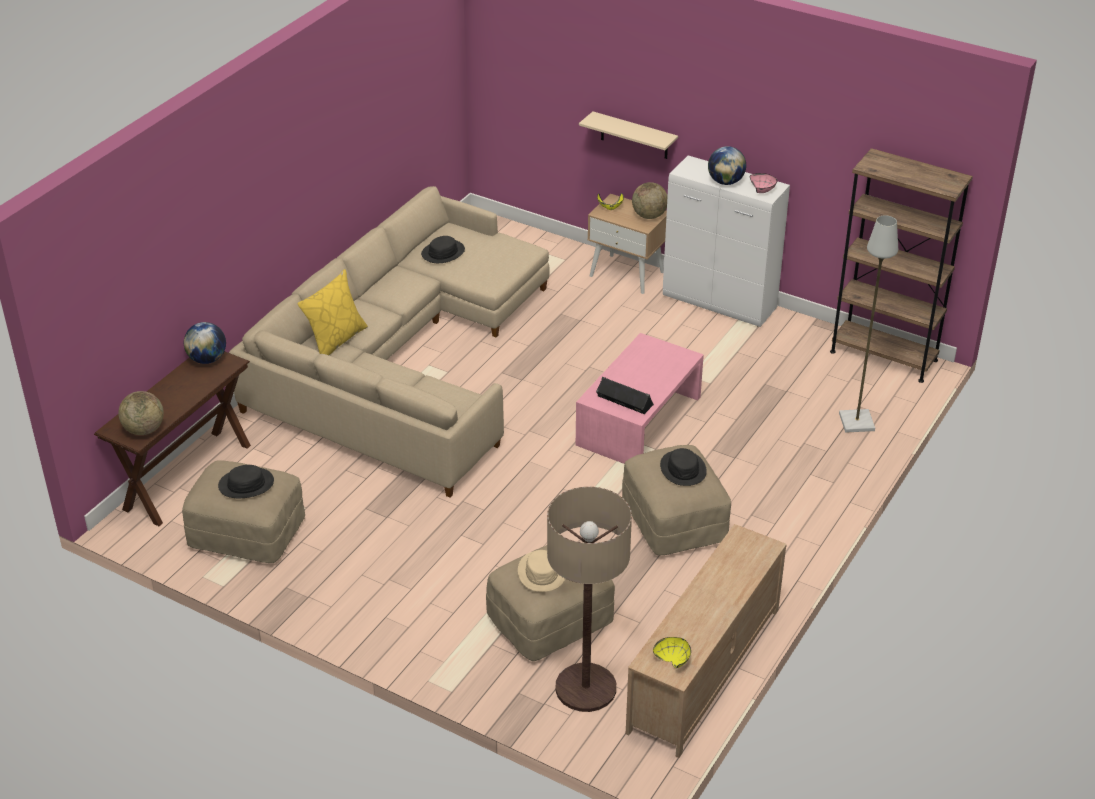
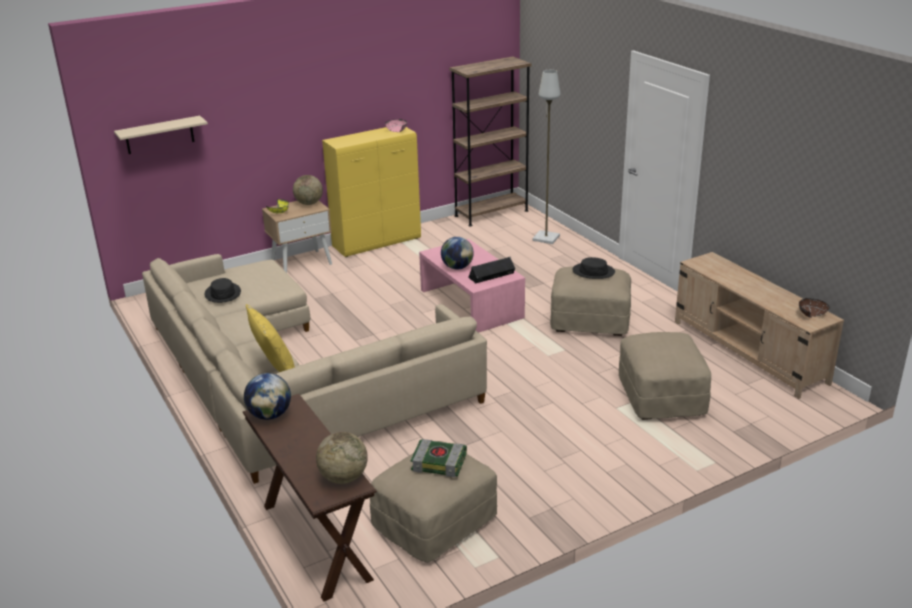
camera: 60 degrees left, 10 degrees down
(246, 484) = (440, 462): black hat -> book
(542, 572) = (668, 349): beige hat -> none
(585, 688) = (743, 402): floor lamp -> none
(634, 136) = (272, 147): beige shelf -> beige shelf (159, 135)
(673, 659) = (809, 314): yellow bowl -> brown bowl
(720, 303) = (377, 243): white cabinet -> yellow cabinet
(725, 182) = (371, 137): globe -> globe (457, 267)

